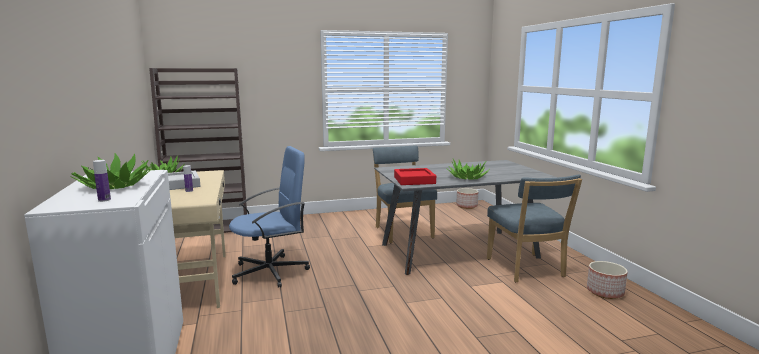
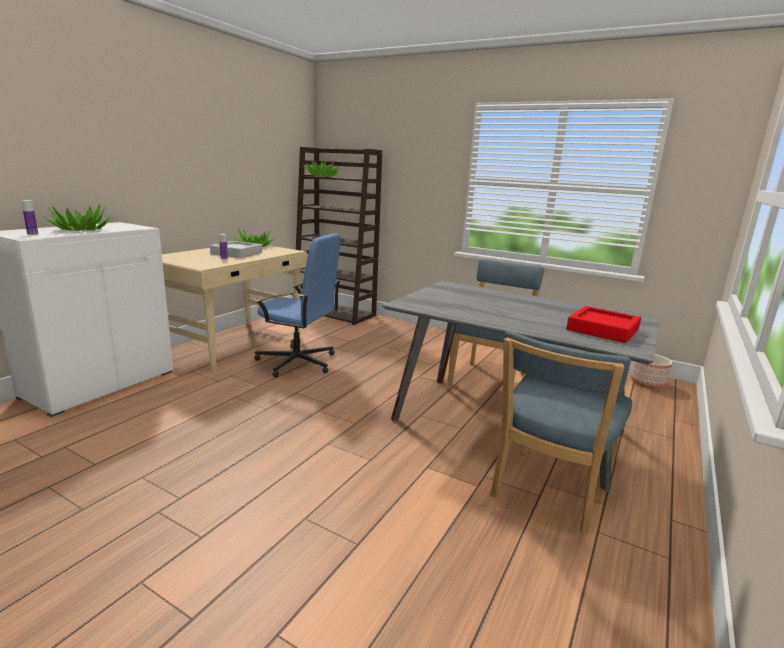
camera: 45 degrees right, 5 degrees up
(414, 180) = (427, 302): red tray -> red tray (602, 329)
(467, 177) = (502, 317): potted plant -> potted plant (322, 176)
(604, 292) = (605, 597): planter -> none

